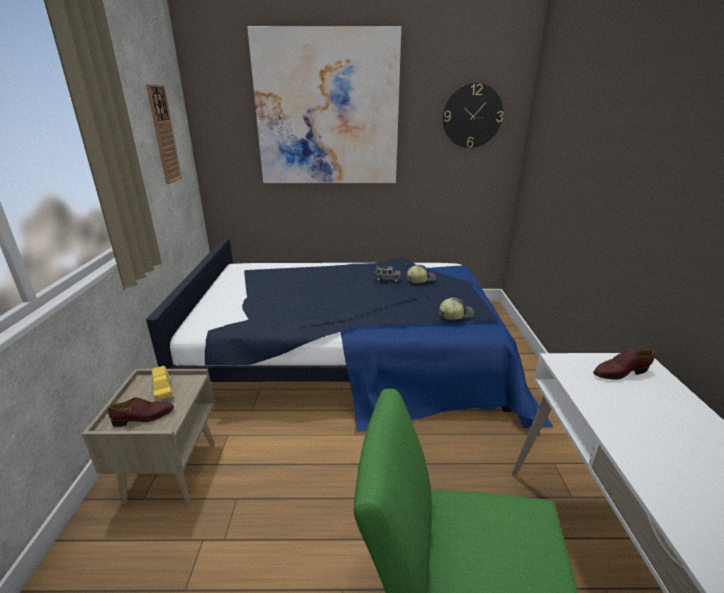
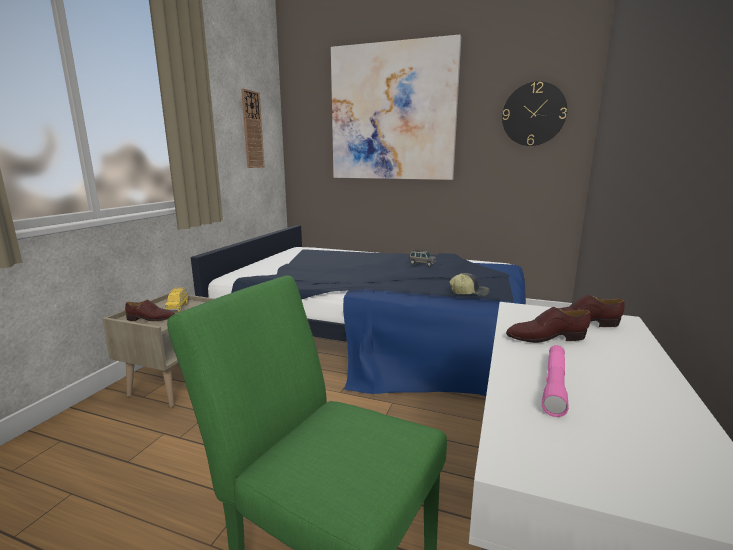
camera: 20 degrees right, 10 degrees down
(420, 279) = (455, 267): cap -> none
(614, 400) = (545, 338): none -> brown shoe
(669, 464) = (554, 385): none -> pink flashlight

